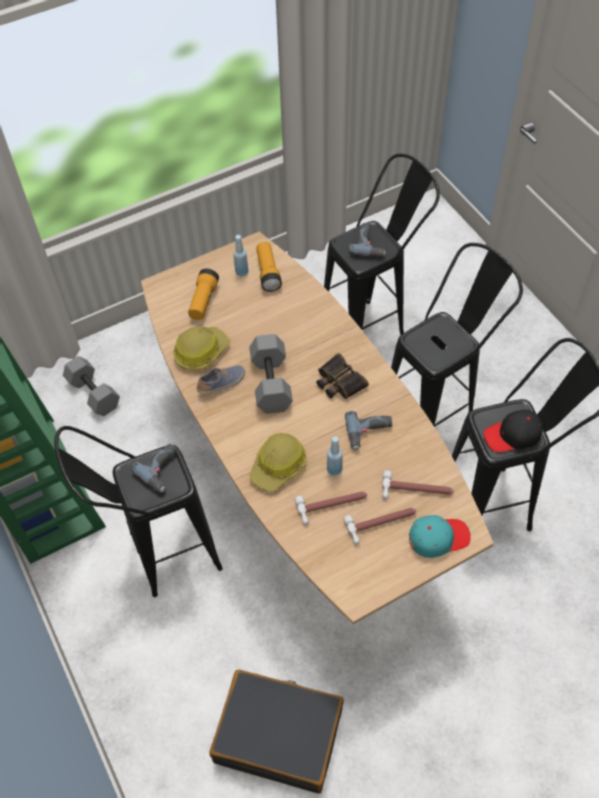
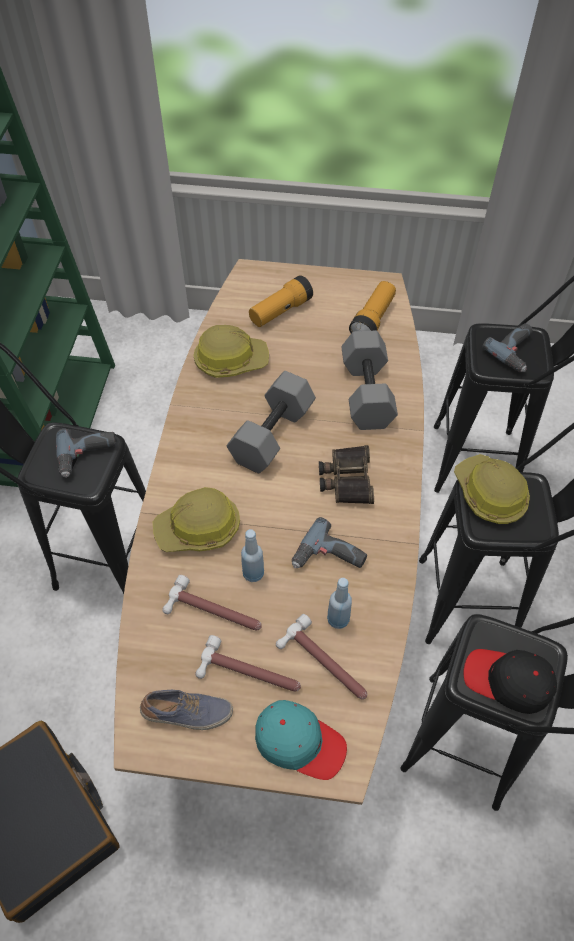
camera: 35 degrees right, 0 degrees up
(92, 393) = (167, 364): grey dumbbell -> grey dumbbell (365, 392)
(222, 384) = (221, 405): shoe -> shoe (187, 714)
(241, 272) = (345, 304): blue bottle -> blue bottle (338, 619)
(423, 341) = (489, 494): none -> hard hat

